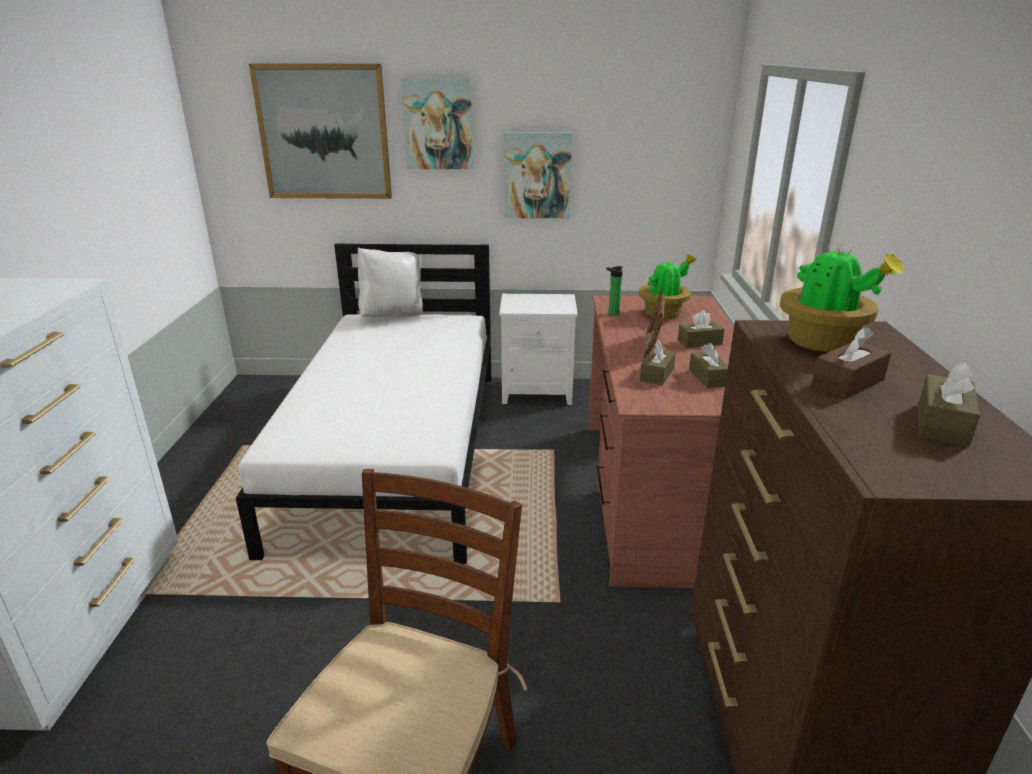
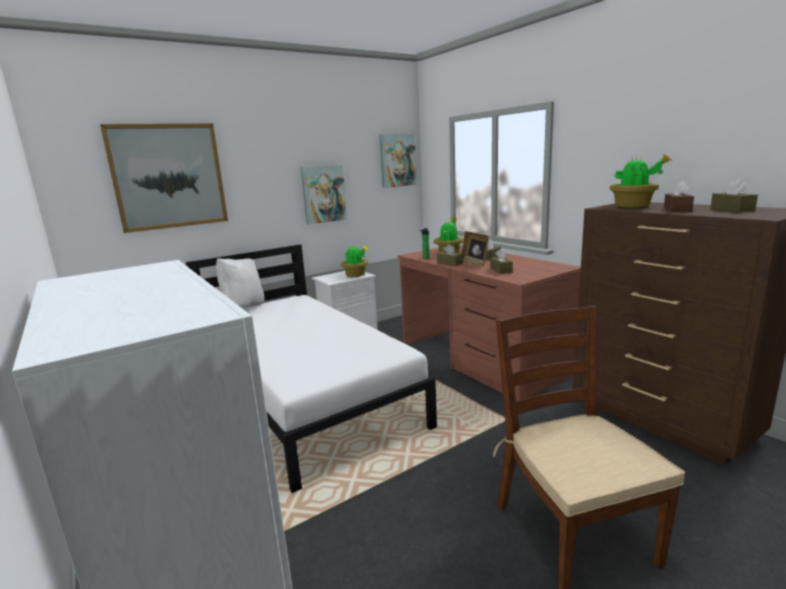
camera: 35 degrees left, 10 degrees down
(438, 124) = (257, 164): picture -> picture (397, 160)
(554, 306) = (356, 275): none -> potted plant
(708, 377) = (523, 266): brown tissue box -> brown tissue box (450, 263)

